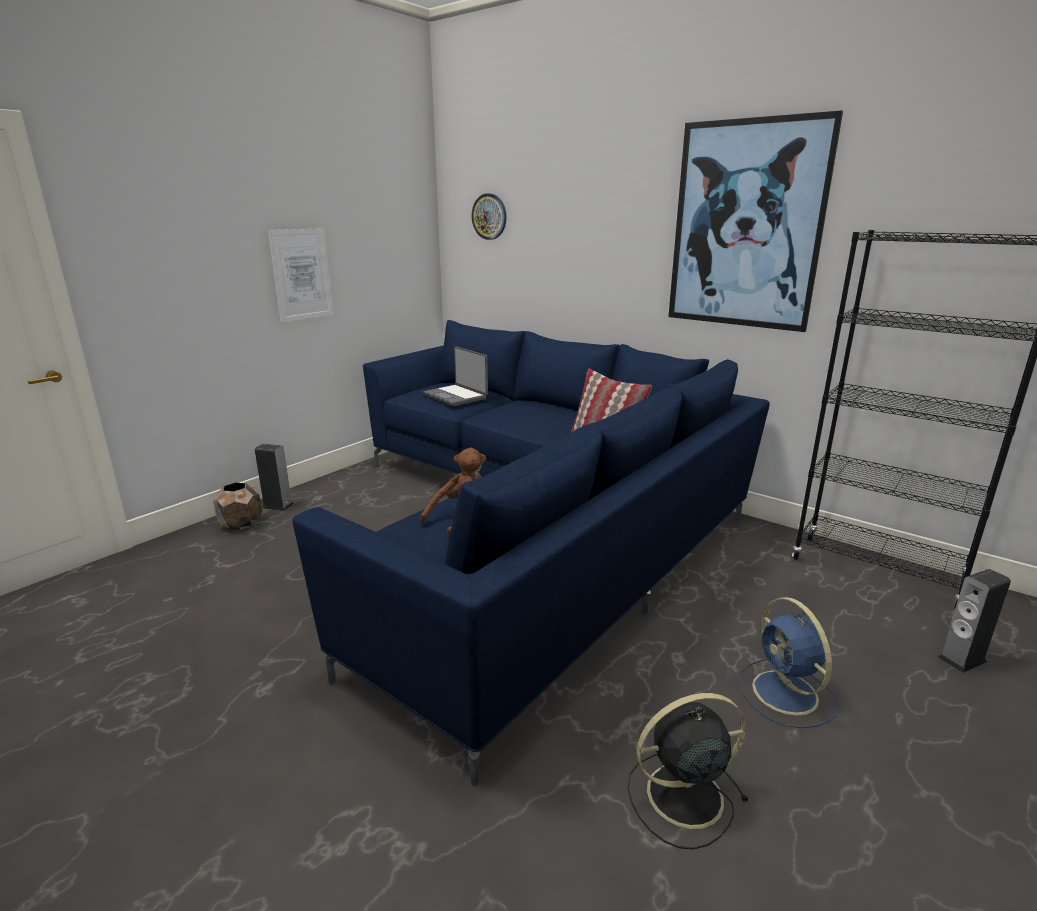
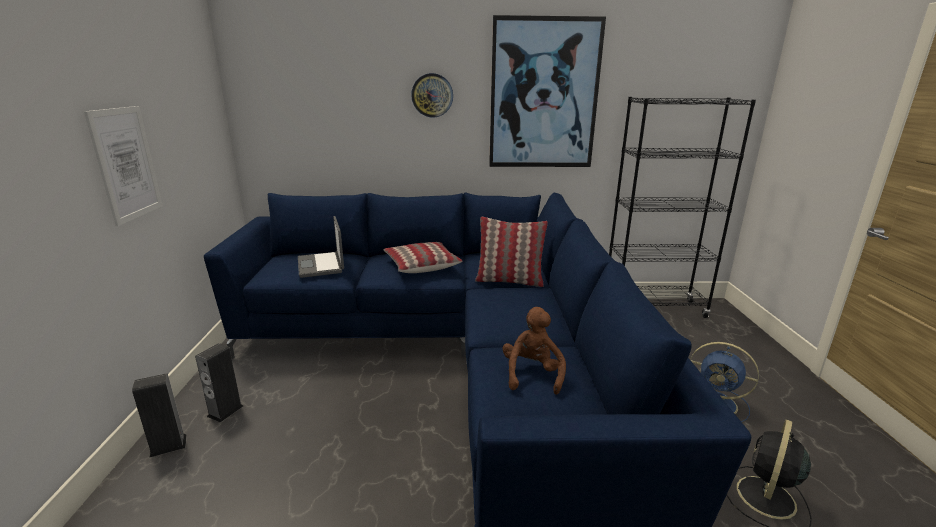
camera: 40 degrees left, 0 degrees up
(241, 524) = (146, 489): brown planter -> none
(456, 396) = (322, 265): laptop -> laptop turned 60 degrees clockwise
(489, 216) = (294, 89): wall clock -> wall clock (432, 95)
(539, 416) = (421, 265): none -> pillow
(961, 659) = (739, 344): speaker -> speaker (225, 411)

